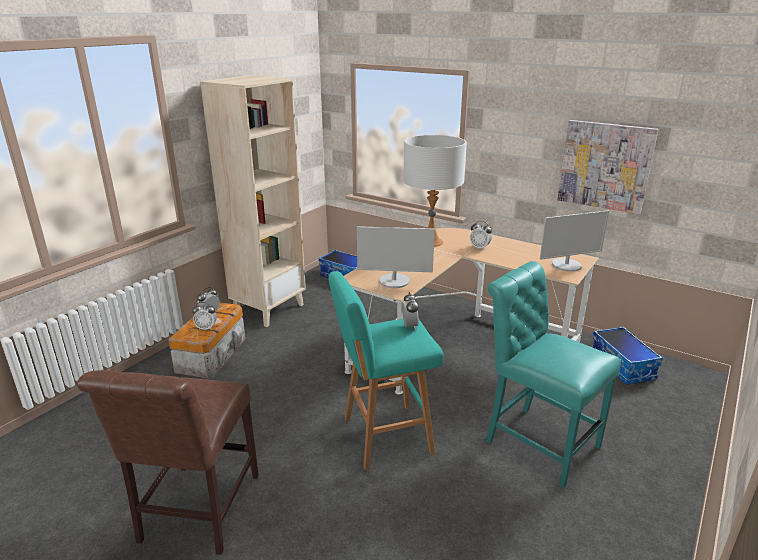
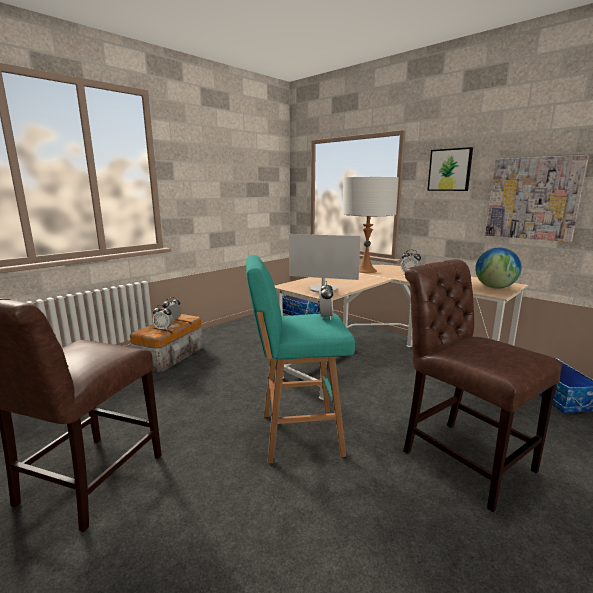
camera: 10 degrees right, 10 degrees down
(269, 309) = (231, 329): beige bookcase -> none
(520, 124) = (450, 170): none -> picture
(537, 440) = (461, 456): turquoise chair -> brown chair
(567, 265) = (495, 287): monitor -> globe

